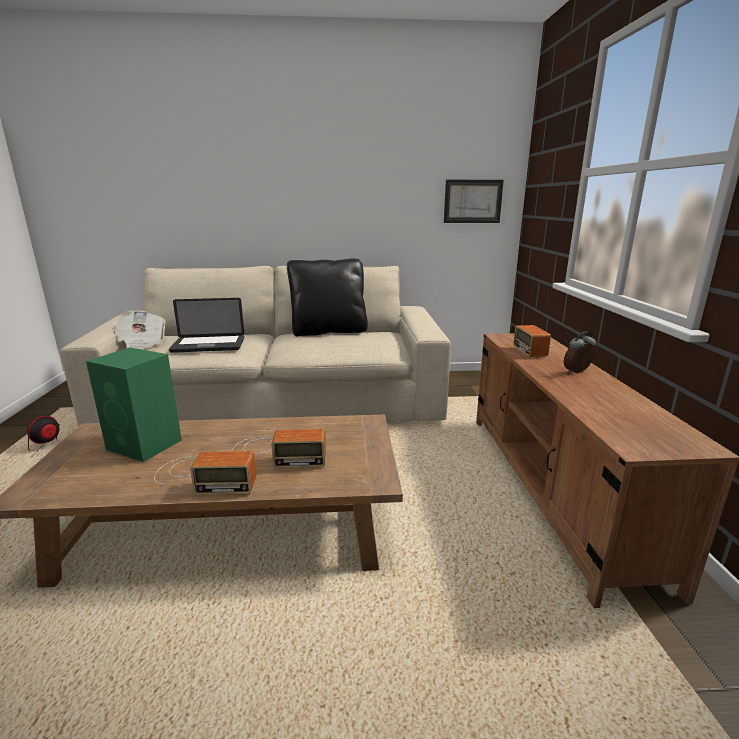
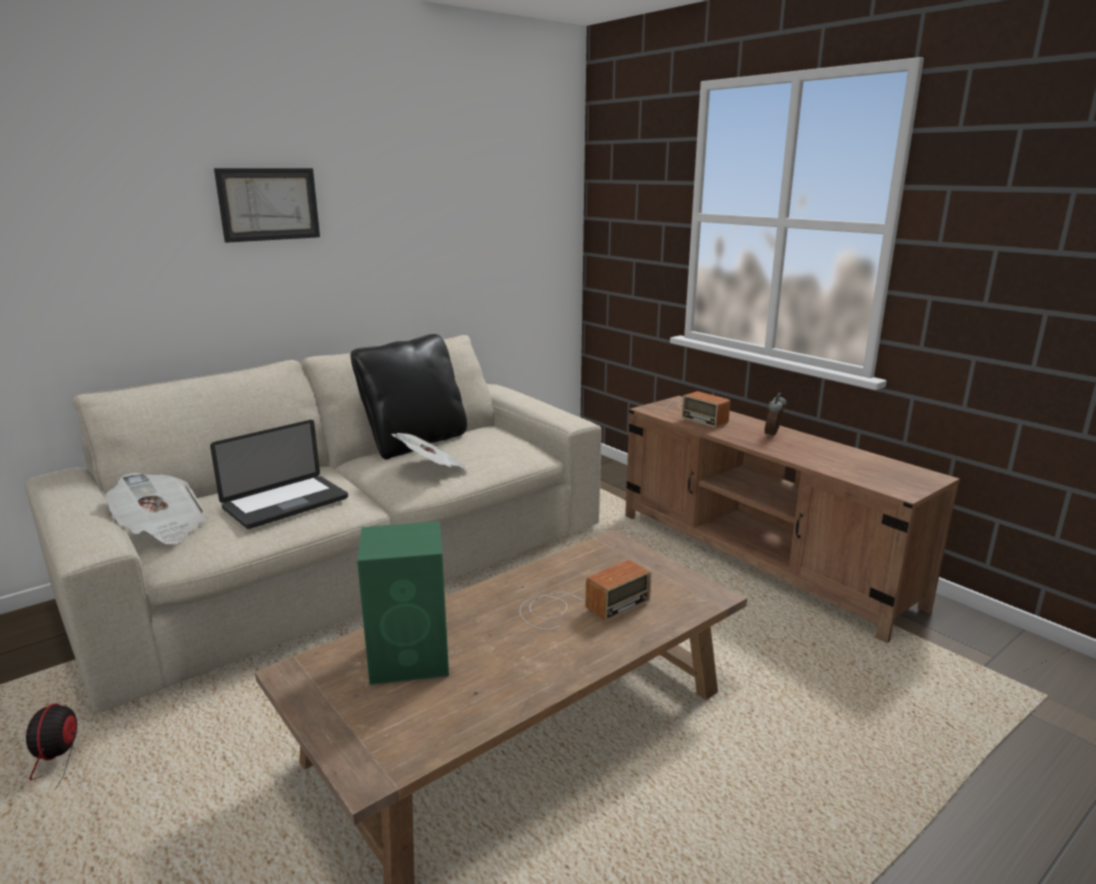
camera: 35 degrees left, 0 degrees up
(203, 476) = (548, 660): radio -> none
(309, 346) = (432, 469): none -> newspaper
(472, 201) = (533, 240): picture -> picture (269, 204)

